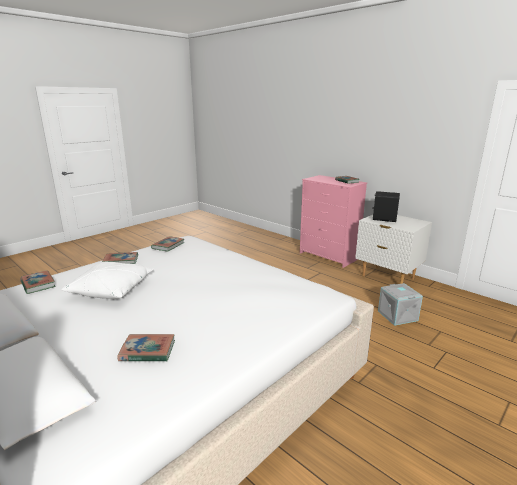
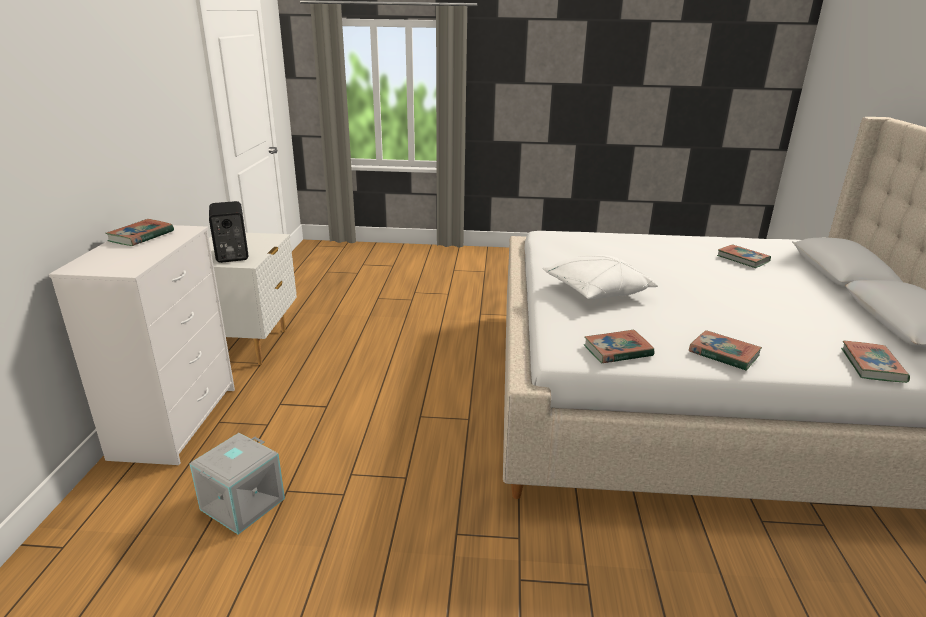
camera: 130 degrees left, 5 degrees up
(112, 289) = (755, 315): white pillow -> white pillow (596, 291)
(329, 256) = (176, 421): pink dresser -> white dresser
(396, 316) = (370, 321): grey storage box -> grey storage box (243, 505)

